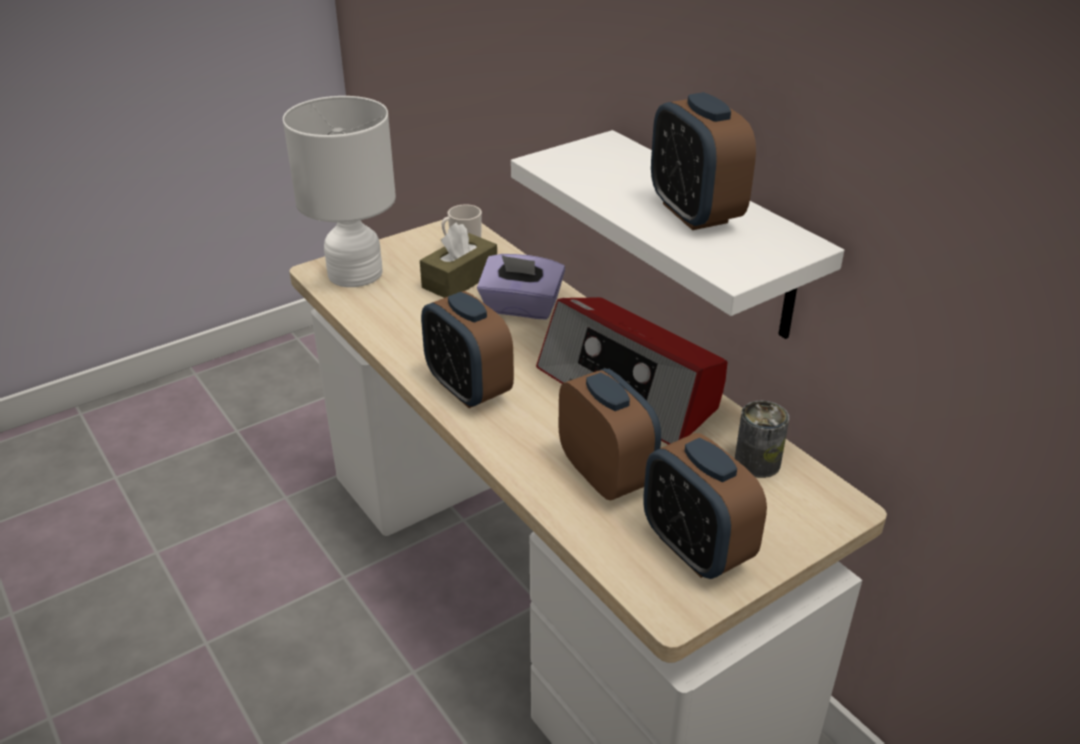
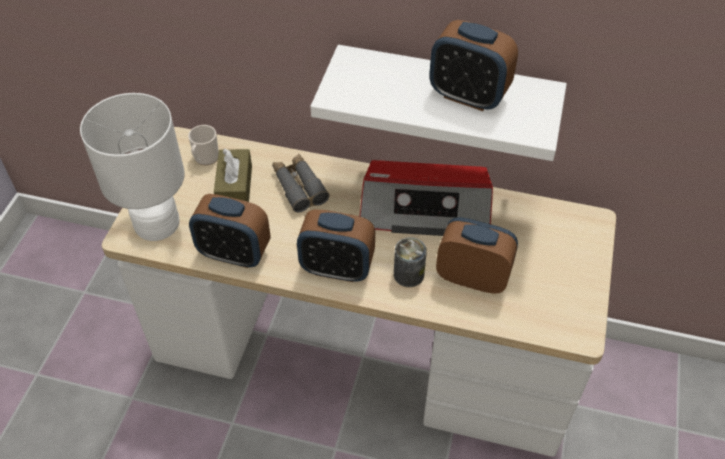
camera: 40 degrees left, 15 degrees up
(521, 307) = (299, 187): purple tissue box -> grey binoculars
(696, 548) = (557, 292): alarm clock -> alarm clock (234, 253)
(757, 462) = (533, 219): can -> can (408, 274)

